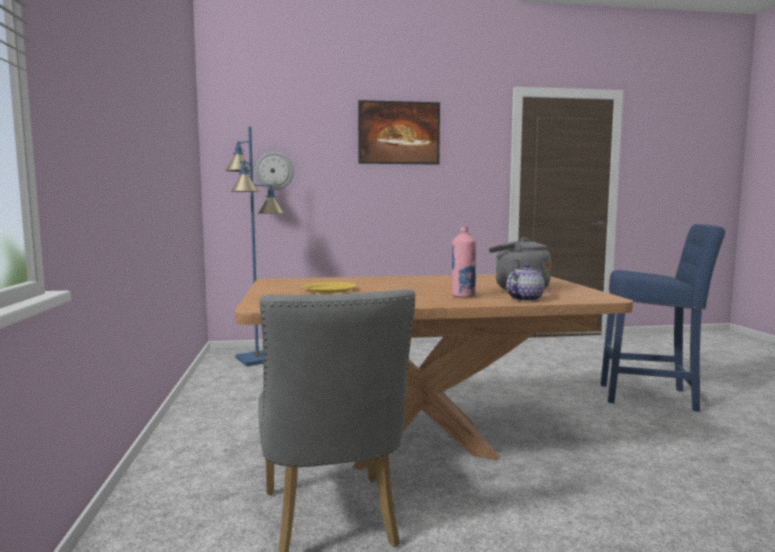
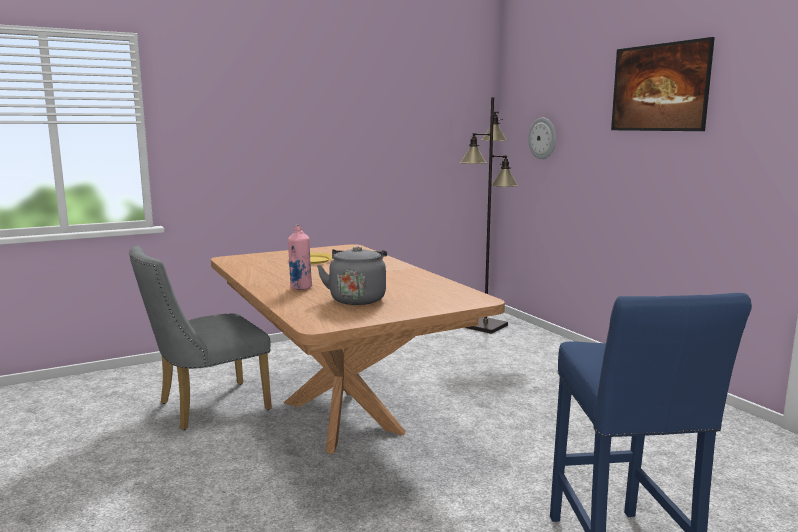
camera: 70 degrees right, 5 degrees up
(257, 359) = (486, 326): blue floor lamp -> black floor lamp
(524, 299) = (295, 302): teapot -> none

